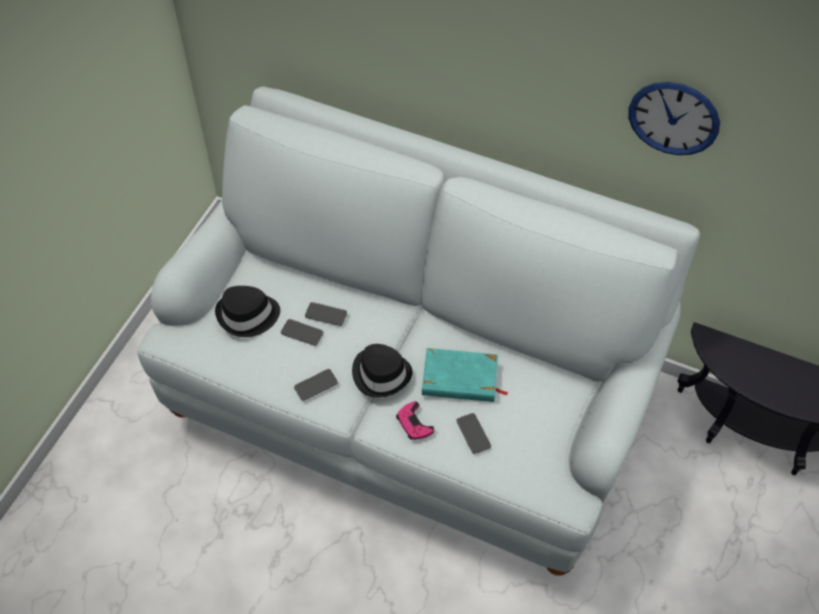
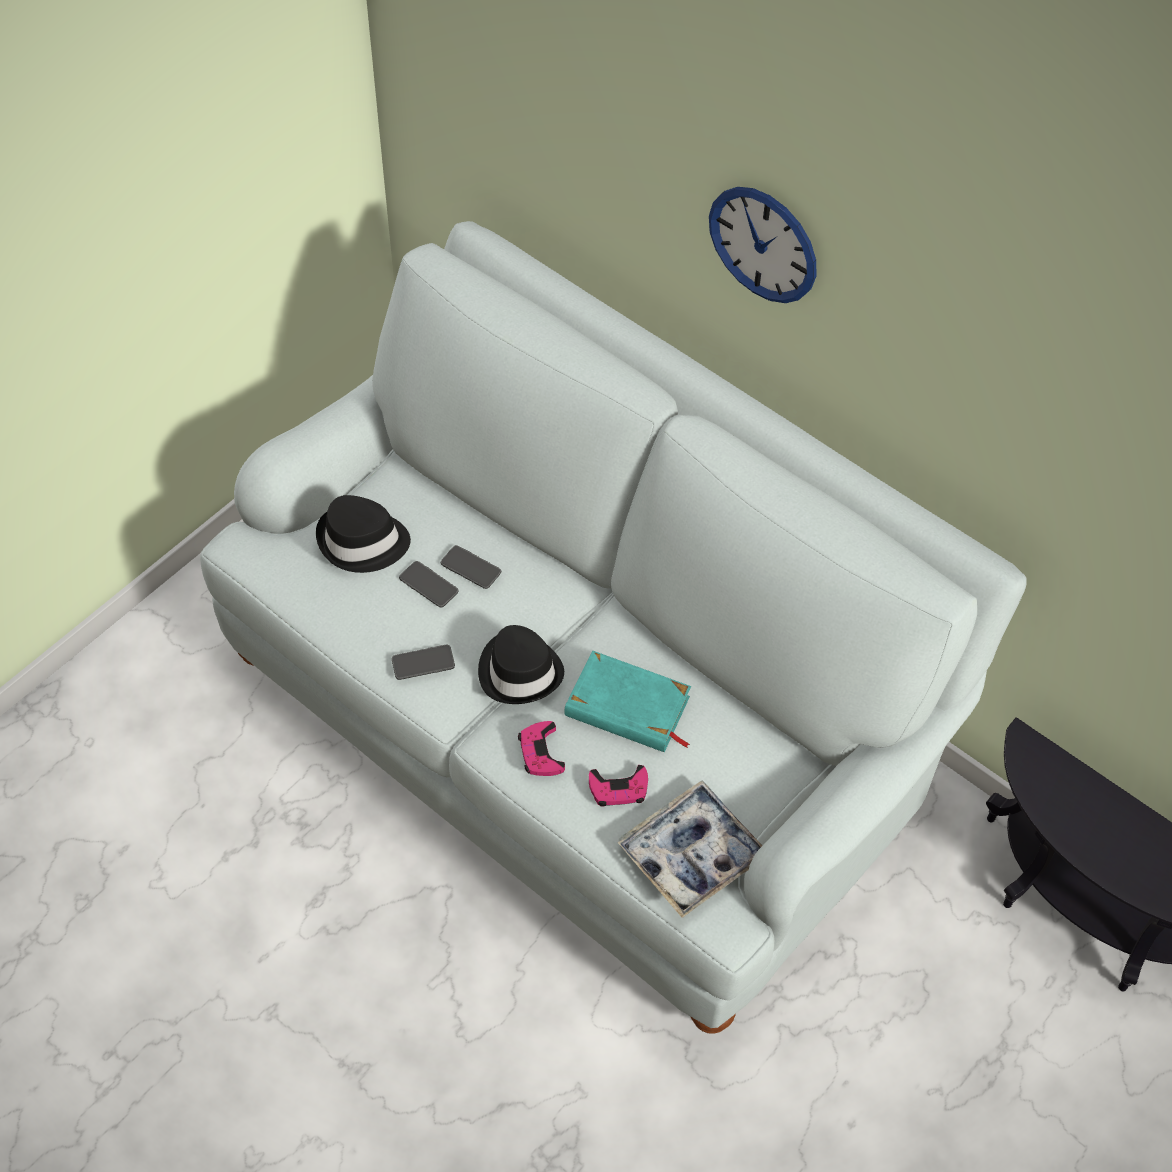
camera: 15 degrees right, 0 degrees up
(473, 433) = (619, 789): phone -> pink game controller
(535, 463) = (691, 854): none -> tray
(673, 118) = (1004, 403): wall clock -> wall clock (763, 244)

